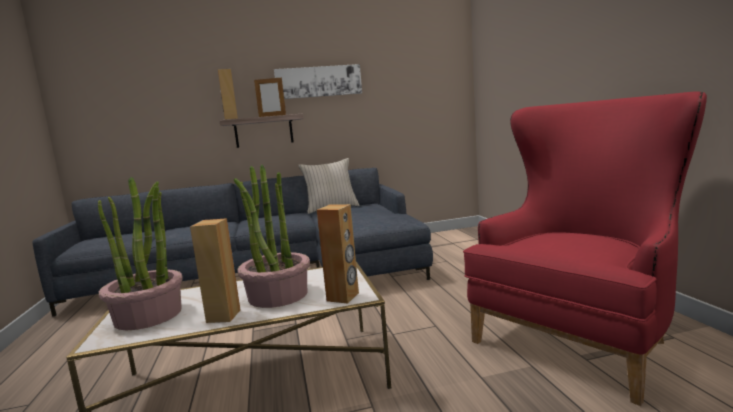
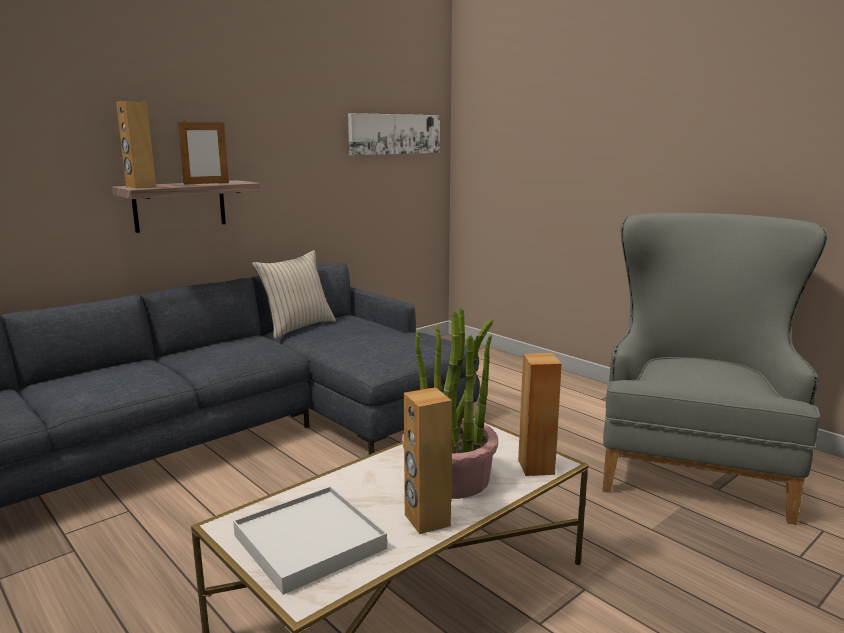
camera: 30 degrees left, 5 degrees up
(149, 315) = (309, 542): potted plant -> white tray
(318, 81) = (264, 130): picture -> picture (394, 134)
(581, 337) = (693, 466): red armchair -> grey armchair

